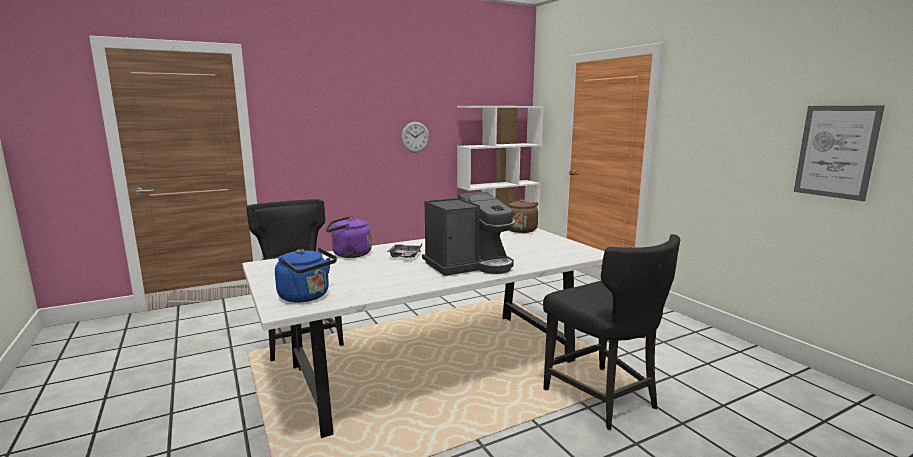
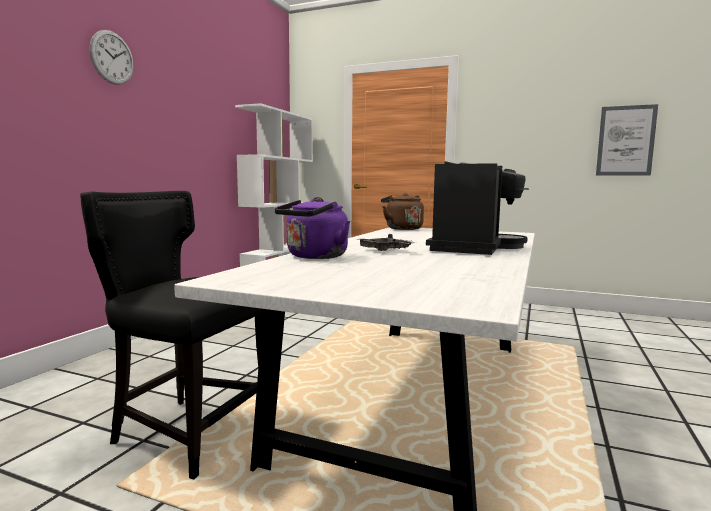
camera: 40 degrees left, 5 degrees down
(307, 297) = (444, 291): blue kettle -> none
(415, 137) = (194, 137): wall clock -> wall clock (112, 57)
(602, 398) = (584, 369): black chair -> none

